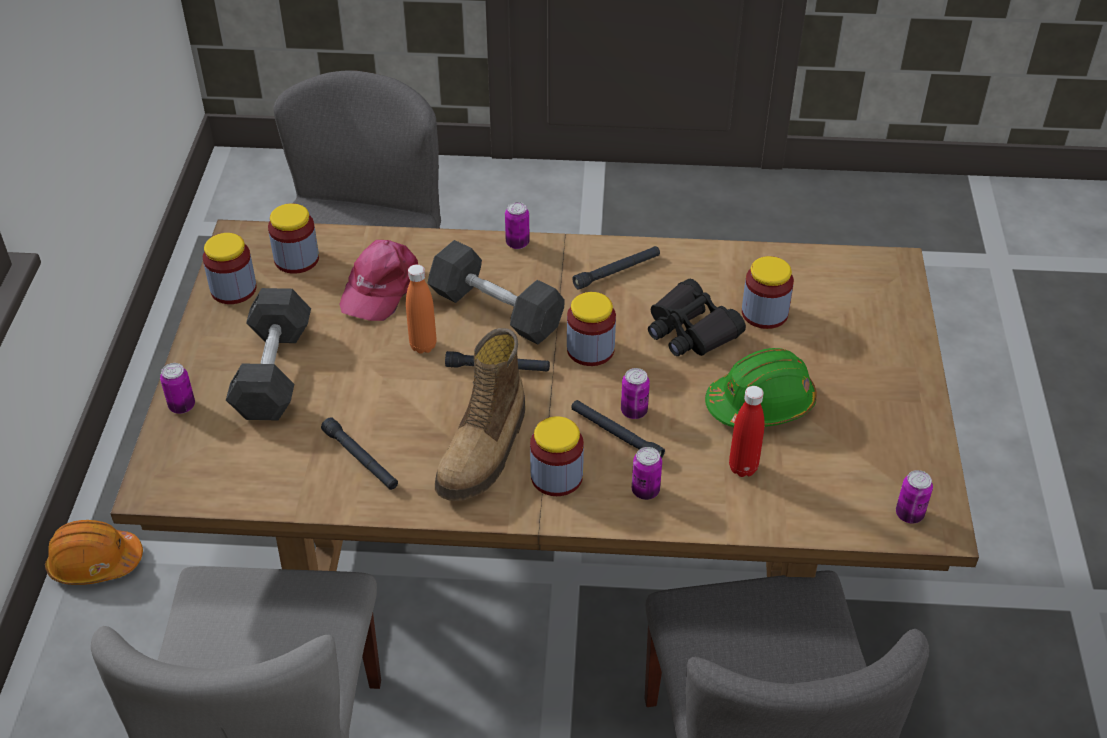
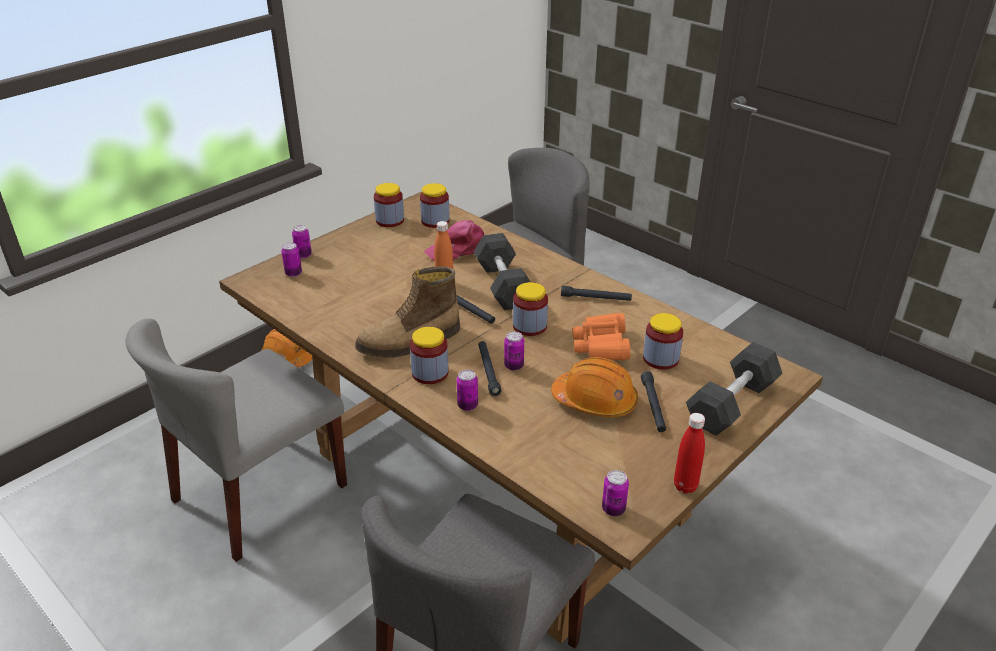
camera: 40 degrees right, 10 degrees down
(273, 372) = (360, 260): grey dumbbell -> grey dumbbell (731, 403)
(361, 459) = (347, 315): black flashlight -> black flashlight (653, 406)
(517, 243) = (556, 261): can -> can (293, 273)
(690, 330) = (601, 345): black binoculars -> orange binoculars
(743, 468) = (539, 426): red bottle -> red bottle (685, 486)
(761, 404) = (595, 401): green hard hat -> orange hard hat

